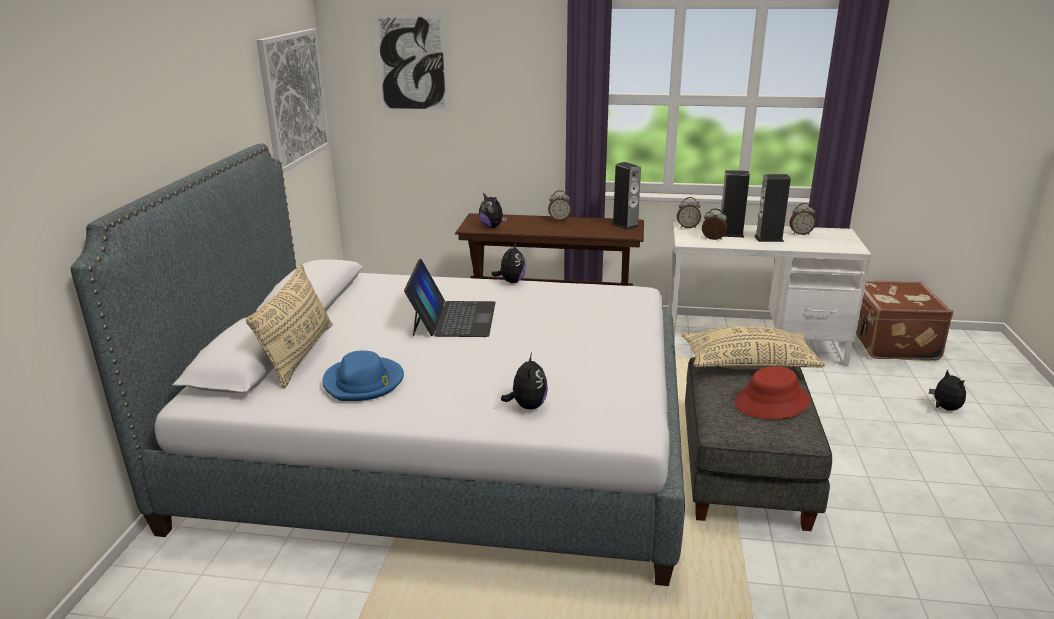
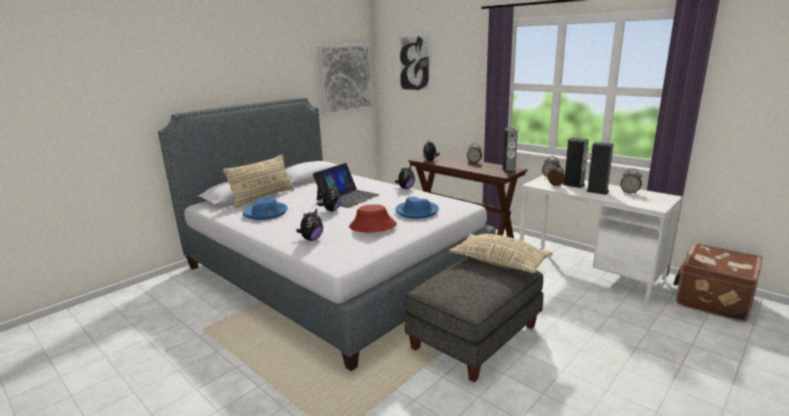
camera: 35 degrees right, 5 degrees down
(595, 318) = (417, 211): none -> blue hat
(772, 402) = (476, 284): red hat -> red hat (372, 226)
(944, 408) = (698, 354): plush toy -> plush toy (331, 210)

